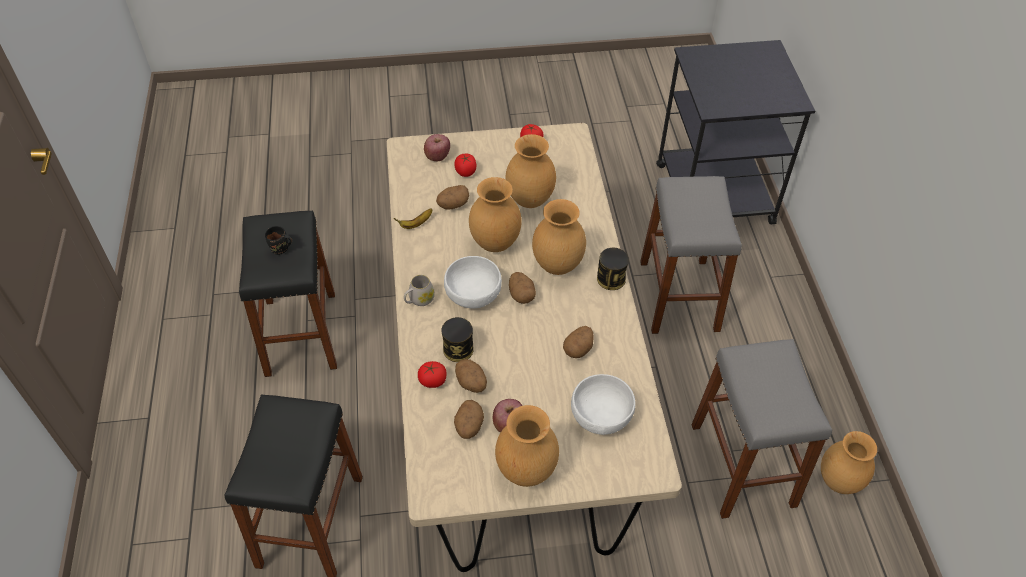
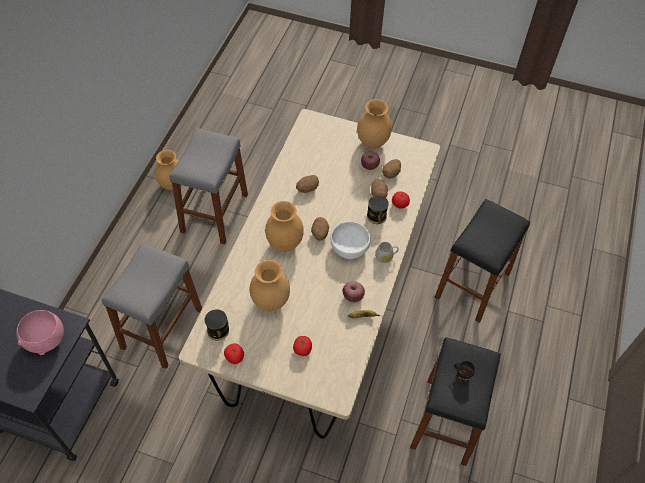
camera: 155 degrees left, 5 degrees up
(437, 156) = (316, 375): apple -> apple (353, 297)
(453, 205) = (328, 322): potato -> none
(494, 243) = (316, 277): brown vase -> none
(602, 414) = (317, 152): white bowl -> none
(611, 279) = (258, 221): can -> can (218, 330)
(722, 91) = (46, 339): none -> pink bowl

